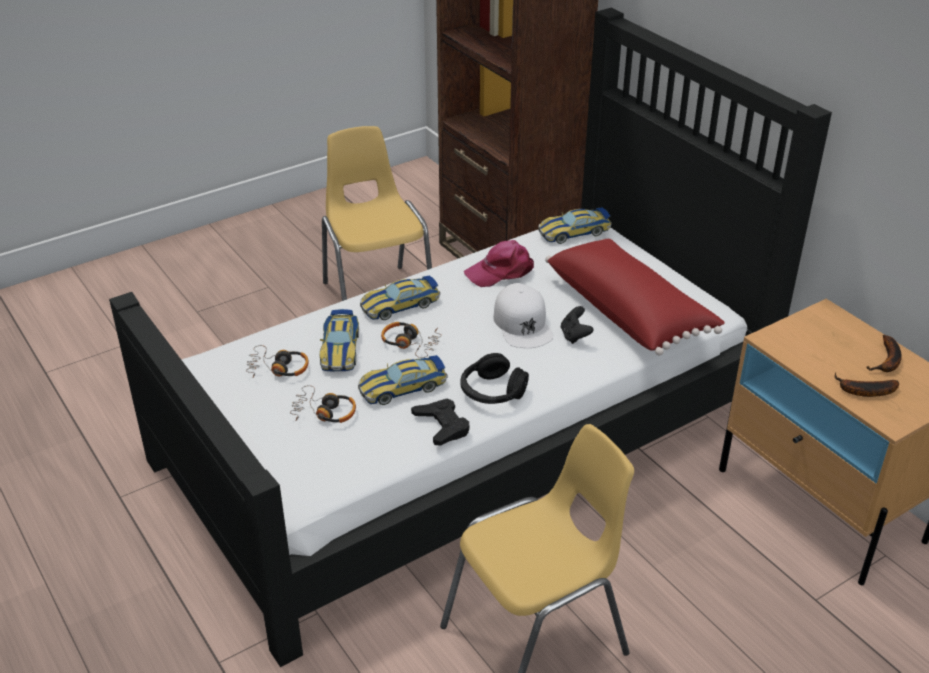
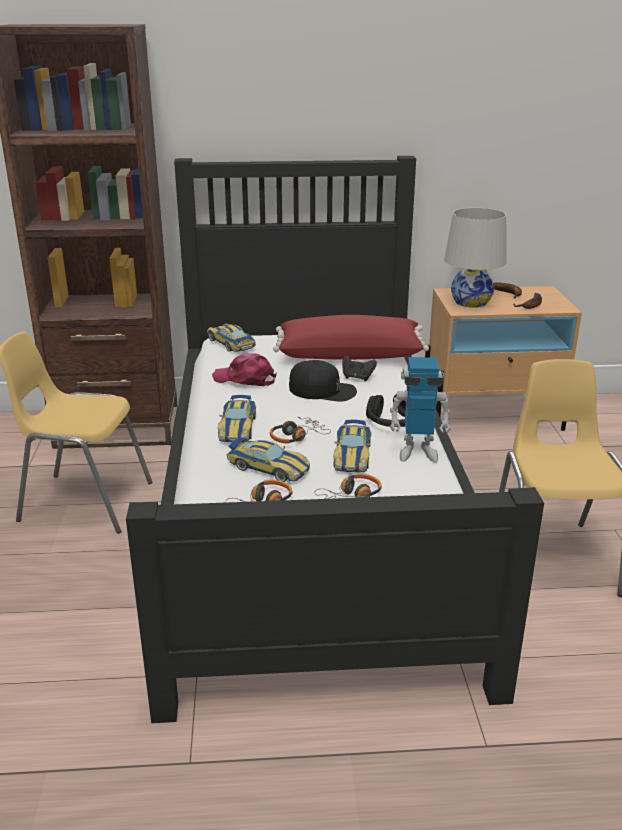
camera: 60 degrees left, 10 degrees down
(442, 426) = (417, 452): black game controller -> toy robot
(501, 271) = (245, 379): pink cap -> pink cap turned 105 degrees clockwise
(523, 324) = (322, 390): white cap -> black cap
(574, 232) = (231, 343): toy car -> toy car turned 135 degrees clockwise
(811, 339) = (471, 302): none -> white table lamp

